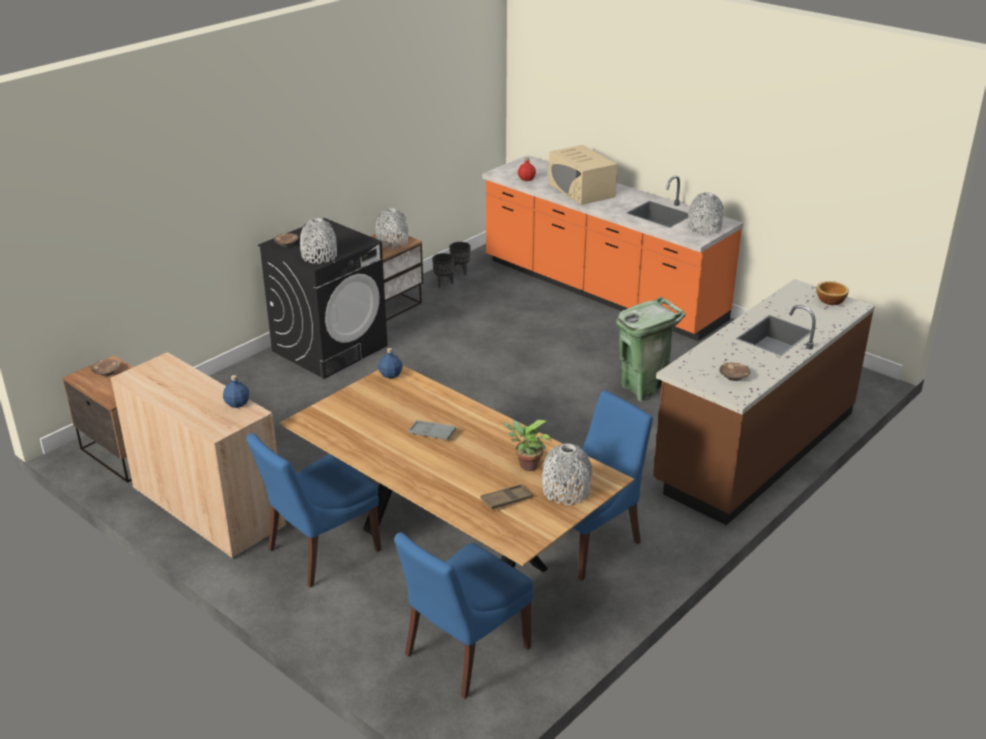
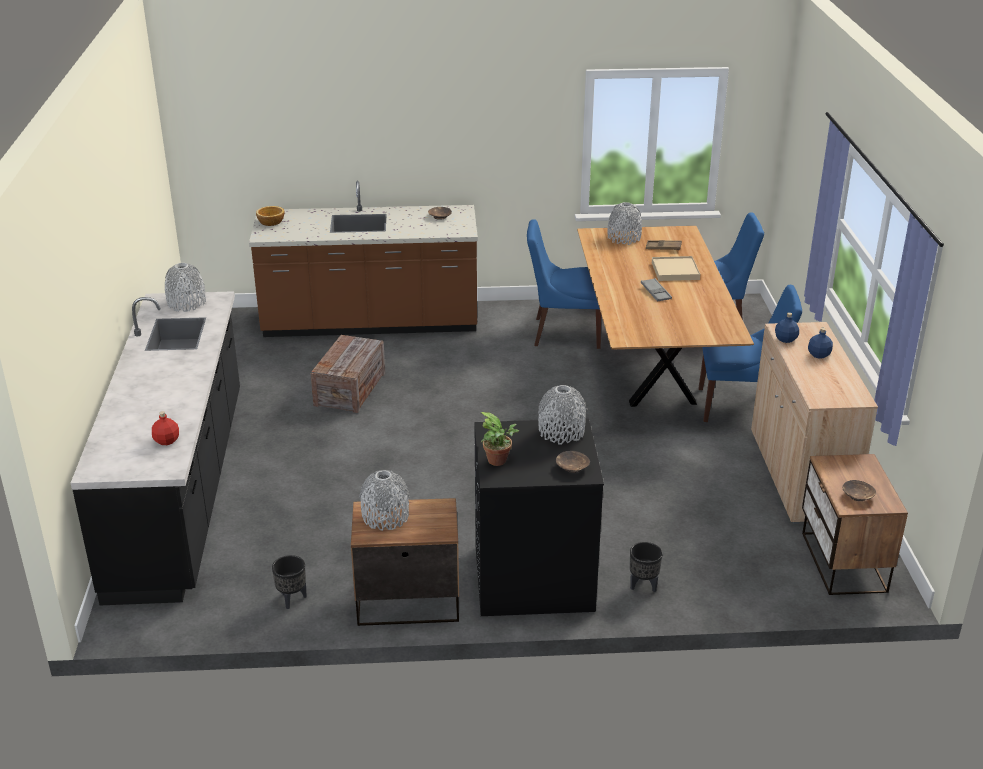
camera: 135 degrees left, 0 degrees up
(390, 374) = (629, 338): blue bottle -> blue bottle (818, 355)
(450, 471) = (675, 271): none -> beige tray
(460, 271) = (243, 607): black planter -> black planter (643, 585)
(526, 466) = (626, 255): potted plant -> potted plant (499, 461)
(581, 190) = (161, 394): beige microwave -> none
(601, 291) = (181, 489): orange counter -> black counter
(644, 388) = (350, 389): green trash can -> crate

